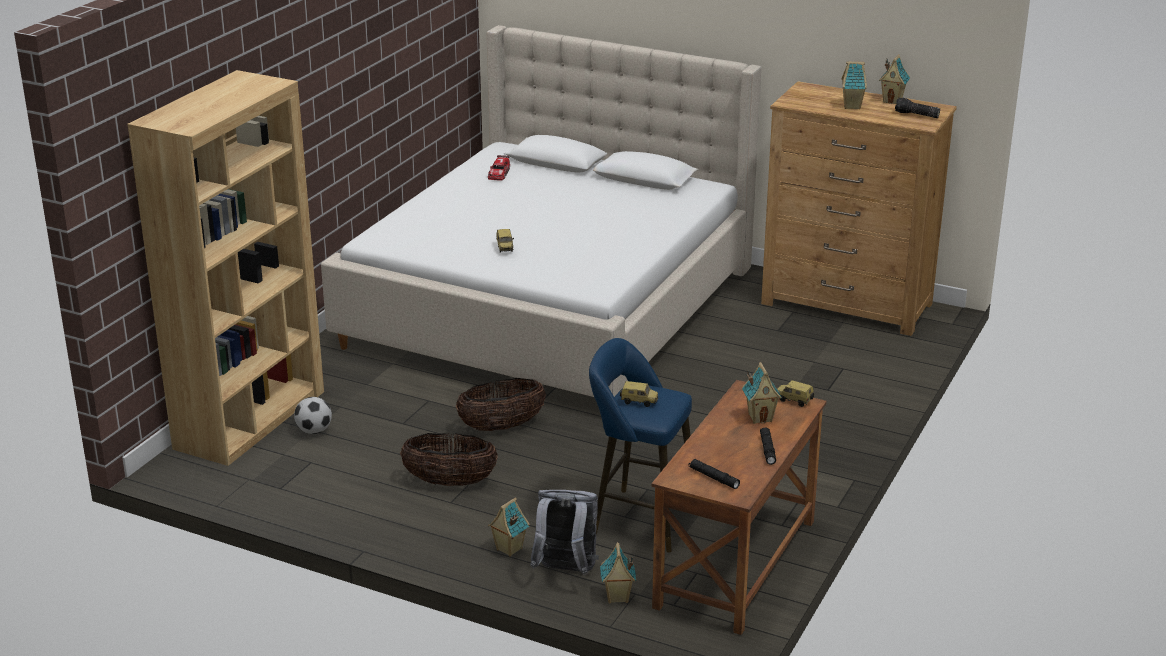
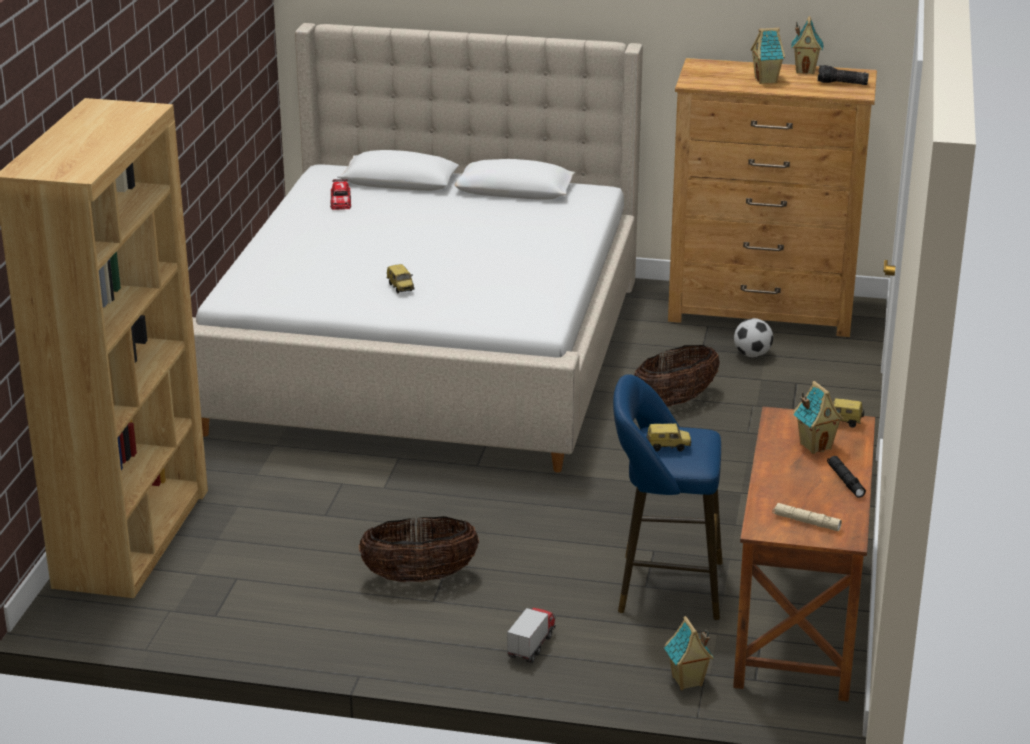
camera: 15 degrees left, 0 degrees up
(314, 431) = (220, 540): football -> football (752, 355)
(501, 426) = (446, 502): basket -> basket (675, 401)
(508, 549) = (531, 646): toy house -> toy truck
(565, 571) = (611, 661): grey backpack -> none
(713, 478) = (806, 522): black flashlight -> beige flashlight

